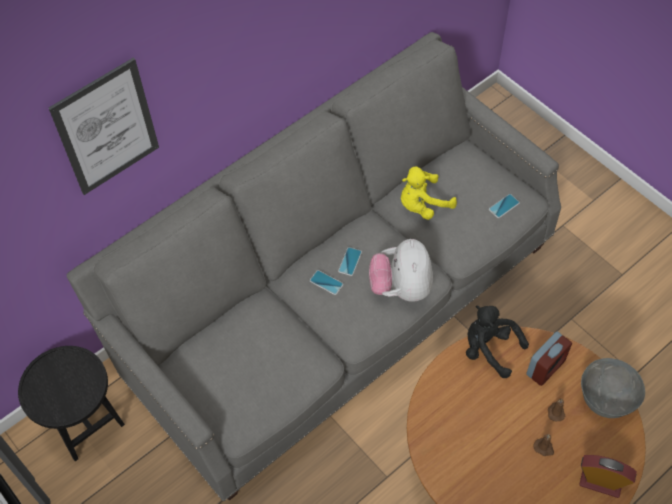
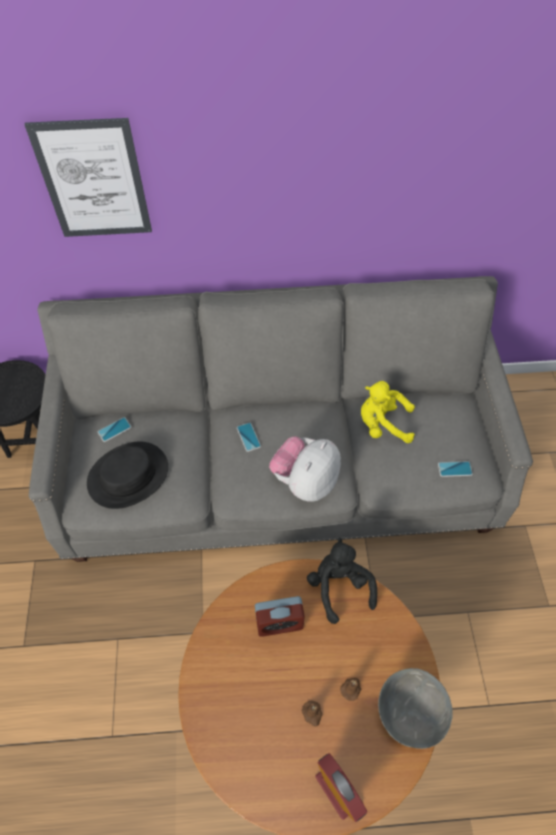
camera: 35 degrees right, 0 degrees up
(254, 378) = (128, 475): none -> black hat
(350, 261) = (282, 432): phone -> phone (114, 429)
(545, 368) = (376, 640): alarm clock -> alarm clock (279, 623)

